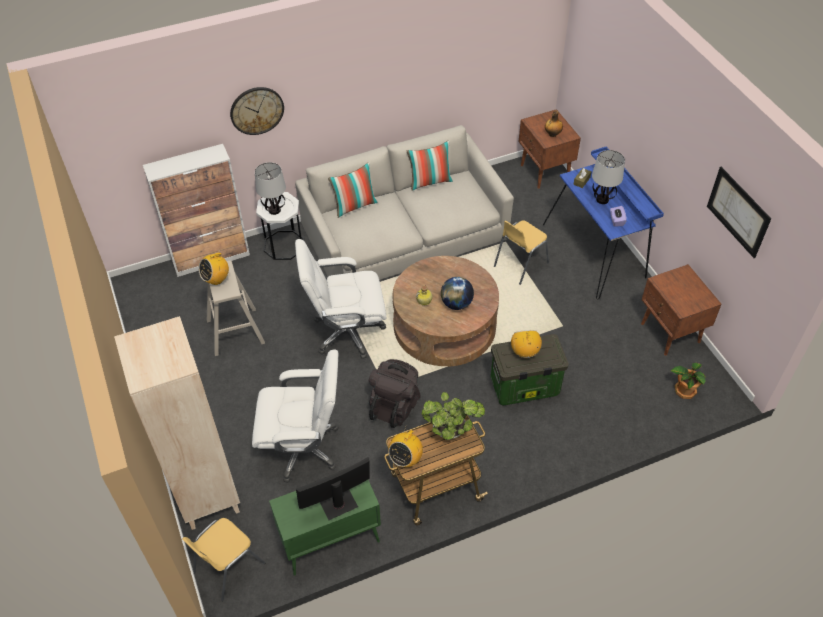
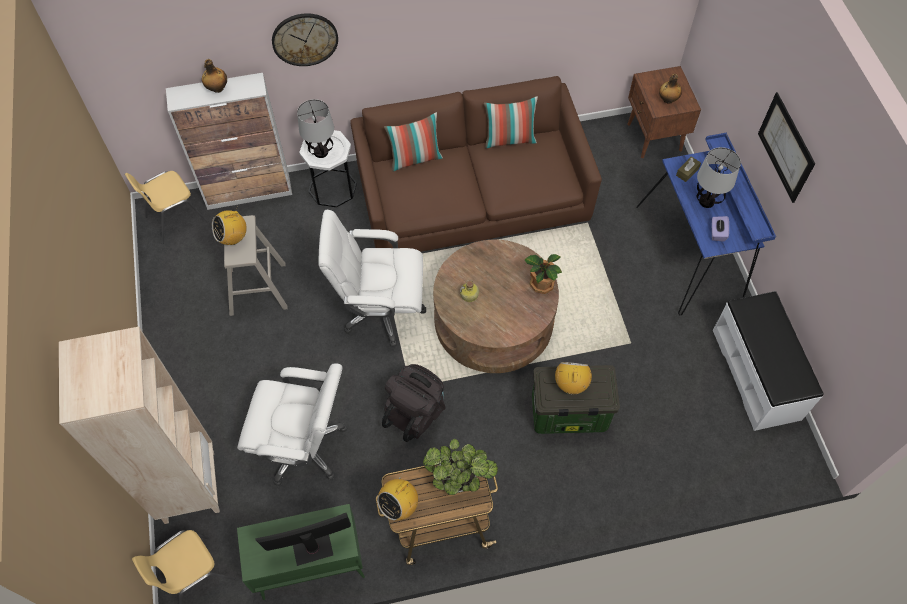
camera: 10 degrees right, 10 degrees up
(187, 160) = (217, 89): none -> bottle
(404, 232) = (472, 192): grey sofa -> brown sofa
(456, 304) = (506, 306): globe -> none
(520, 264) = (598, 255): yellow chair -> yellow chair (175, 219)
(670, 333) = (756, 374): brown nightstand -> white bench
(684, 390) = (756, 451): potted plant -> potted plant (541, 283)
(738, 212) = (862, 271): picture -> picture (785, 147)

